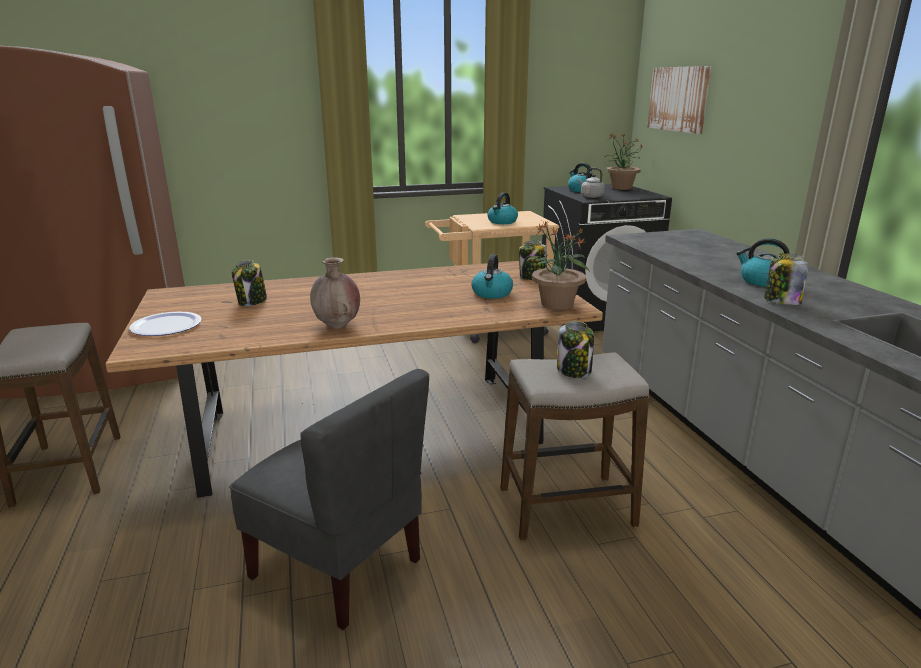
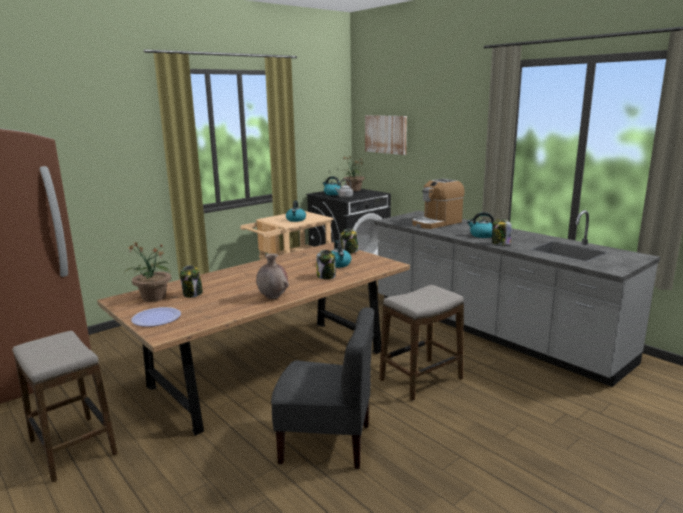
camera: 25 degrees left, 5 degrees down
(556, 304) = (381, 264): potted plant -> potted plant (154, 298)
(574, 370) = (422, 297): jar -> jar (326, 276)
(704, 251) = (437, 223): none -> coffee machine

